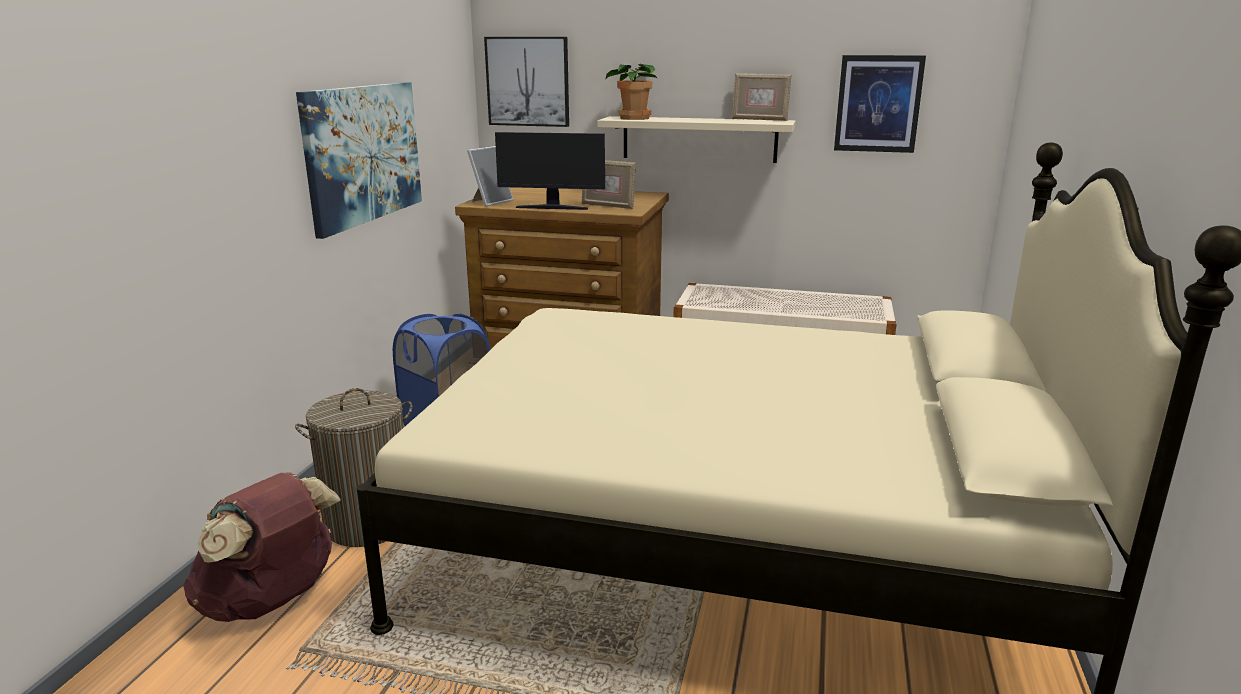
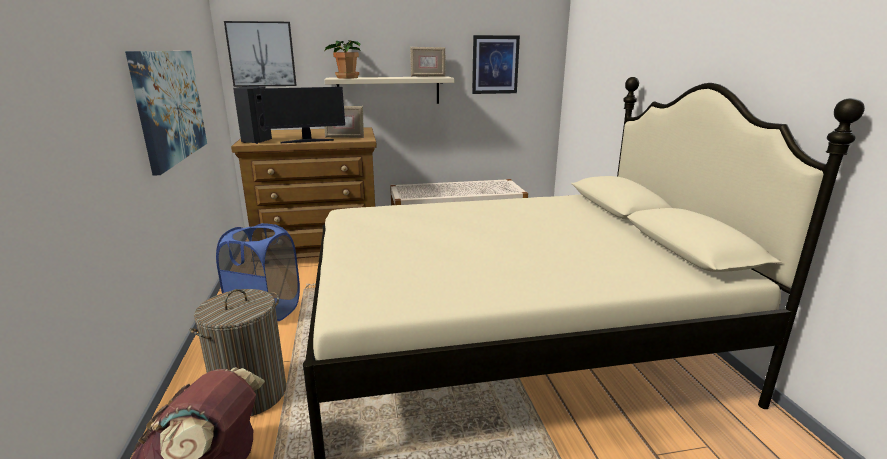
camera: 25 degrees left, 0 degrees up
(490, 202) = (255, 141): picture frame -> black speaker

